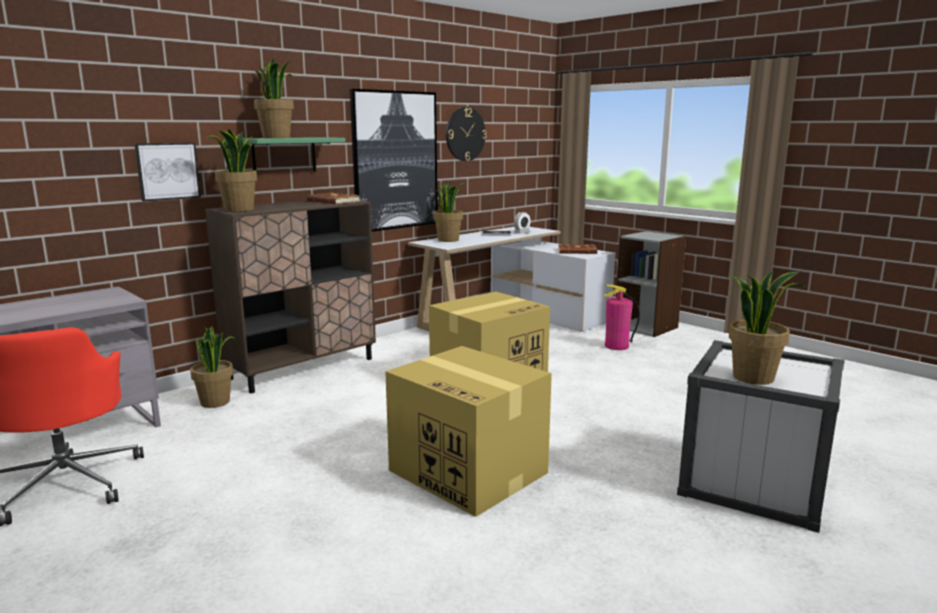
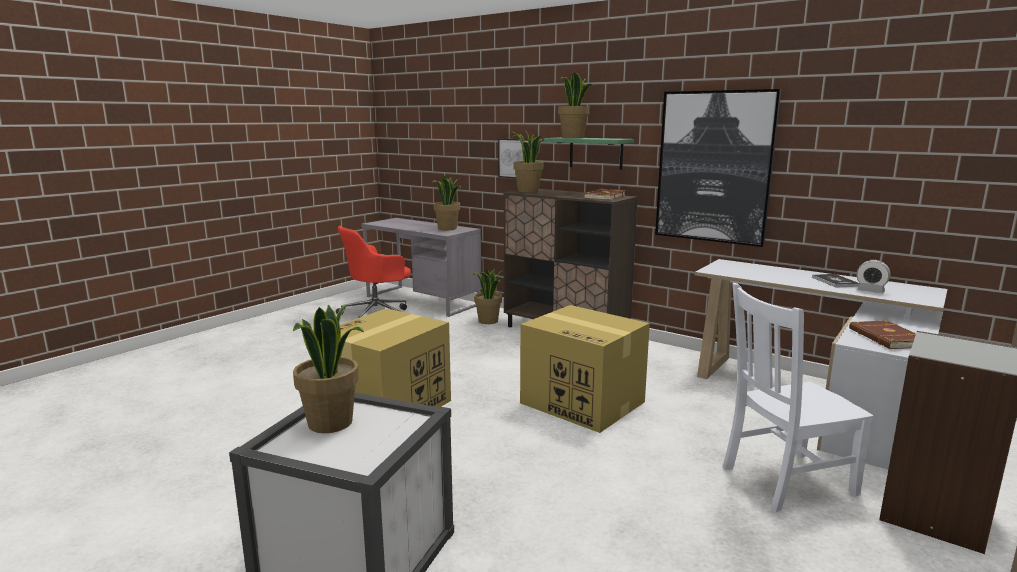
camera: 80 degrees right, 0 degrees up
(448, 240) = (754, 268): potted plant -> potted plant (447, 228)
(465, 134) = (834, 141): wall clock -> none
(616, 346) = (784, 481): fire extinguisher -> white chair

